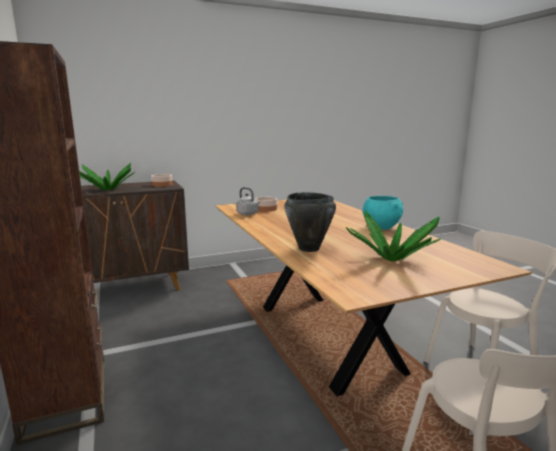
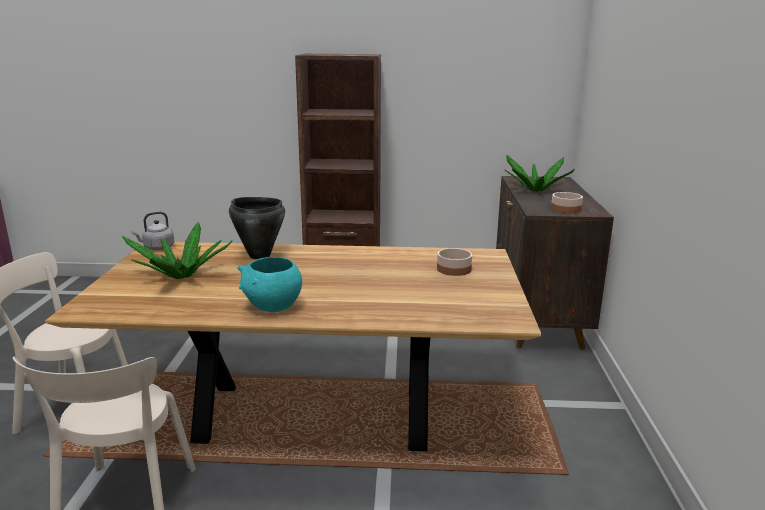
camera: 115 degrees right, 5 degrees up
(248, 214) = (430, 256): grey kettle -> grey kettle (157, 248)

